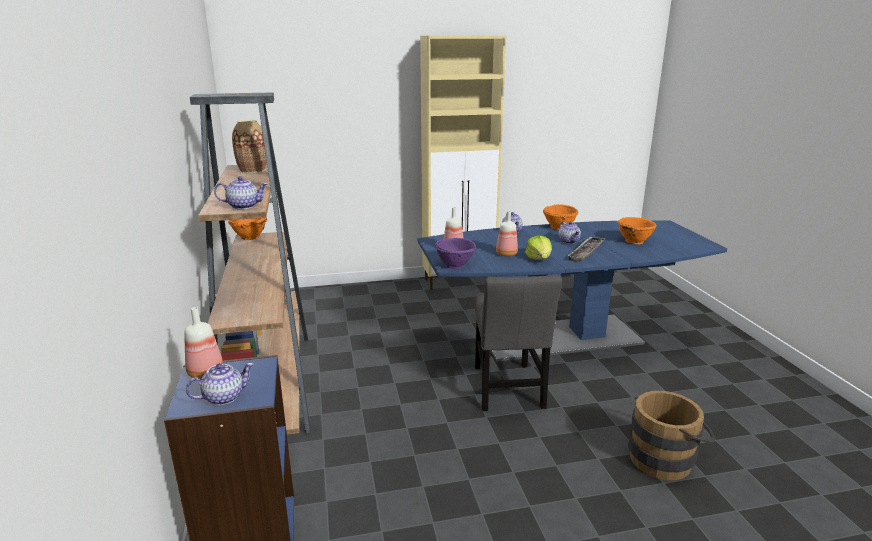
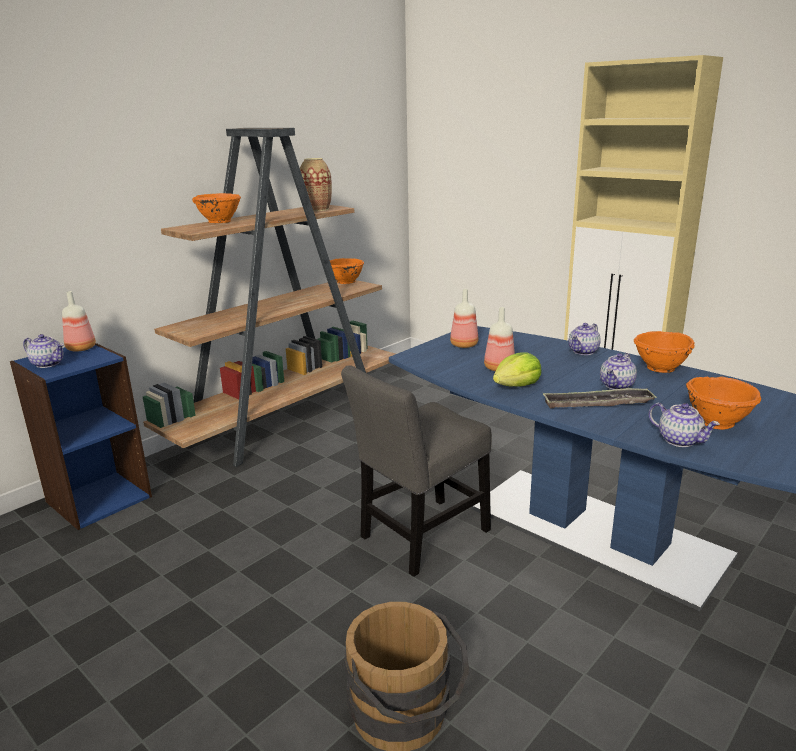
camera: 55 degrees right, 0 degrees up
(223, 196) = (219, 221): none -> orange bowl
(244, 206) = (198, 229): teapot -> teapot (680, 440)
(455, 265) = (421, 357): purple bowl -> none

